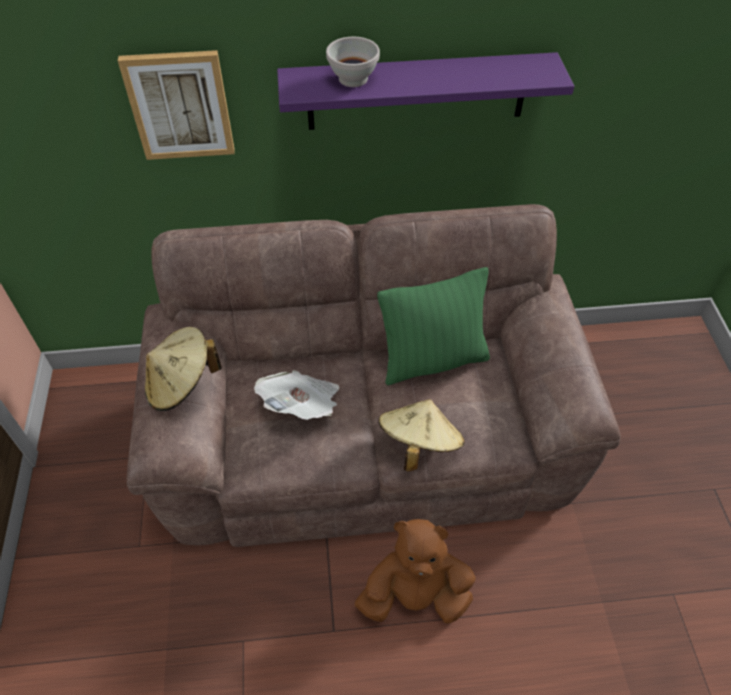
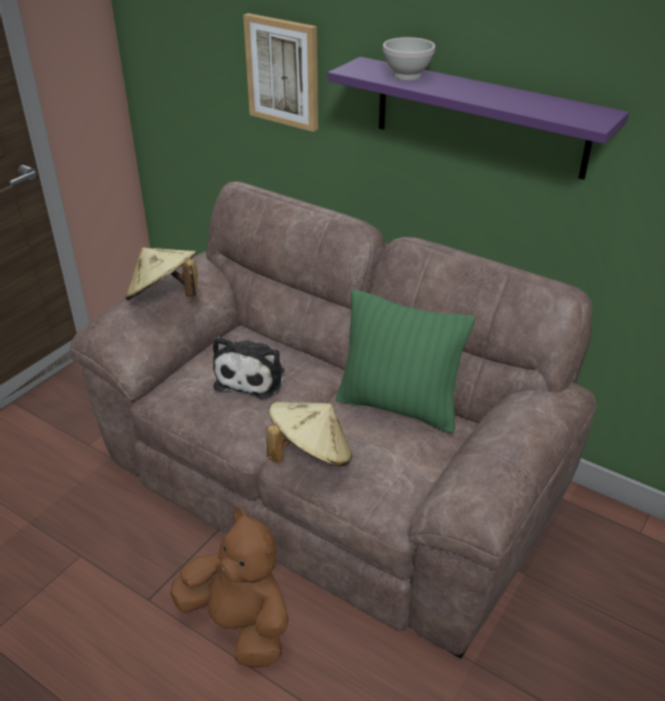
camera: 40 degrees right, 15 degrees down
(302, 406) = (252, 377): newspaper -> plush toy

